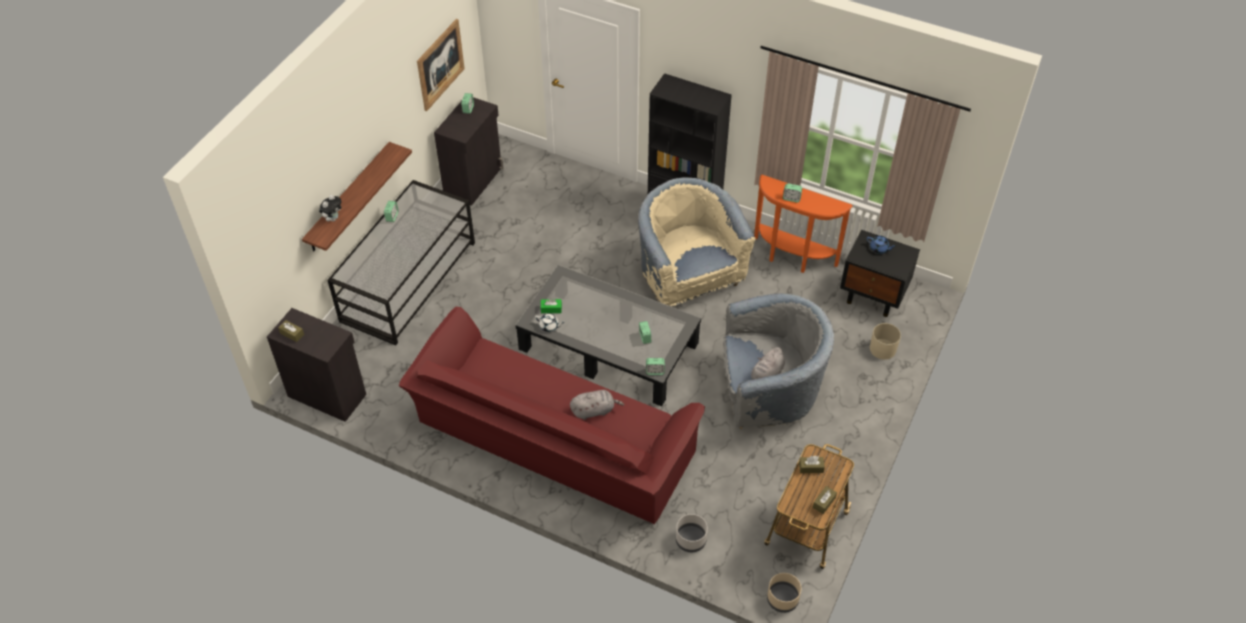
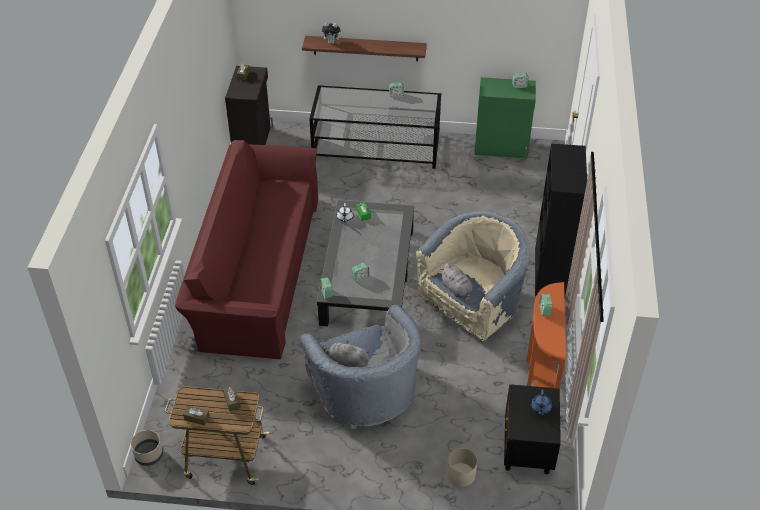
camera: 70 degrees right, 5 degrees down
(440, 64) = (513, 32): picture -> none
(474, 181) = (501, 148): black cabinet -> green cabinet
(594, 410) = (262, 262): grey plush toy -> grey plush toy (457, 290)
(690, 540) = (190, 378): grey planter -> none

